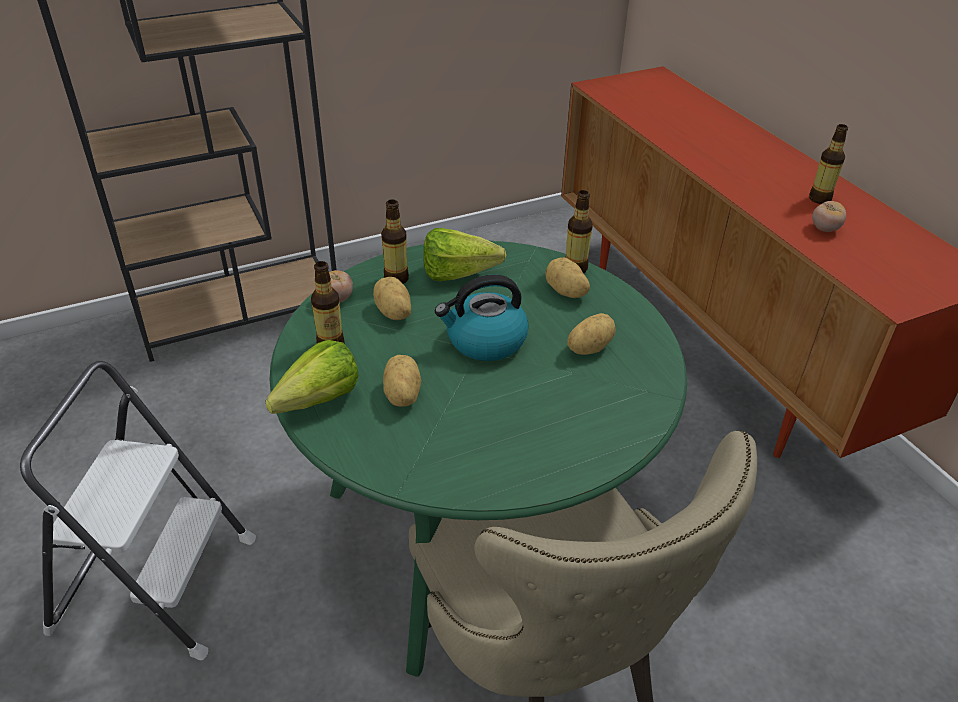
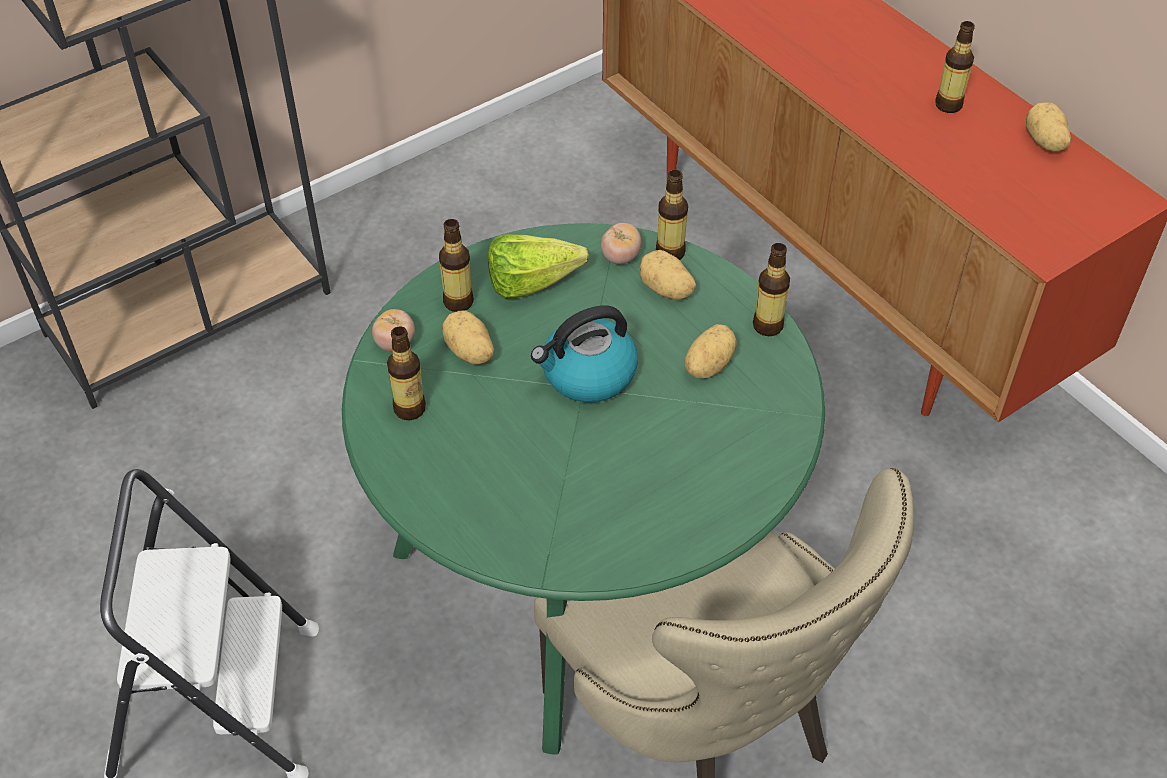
camera: 10 degrees left, 10 degrees up
(311, 404) = (413, 490): lettuce -> none
(401, 395) = (511, 463): potato -> potato (1044, 142)
(646, 327) = (768, 326): none -> bottle
(825, 229) = (958, 152): tomato -> tomato (620, 257)

